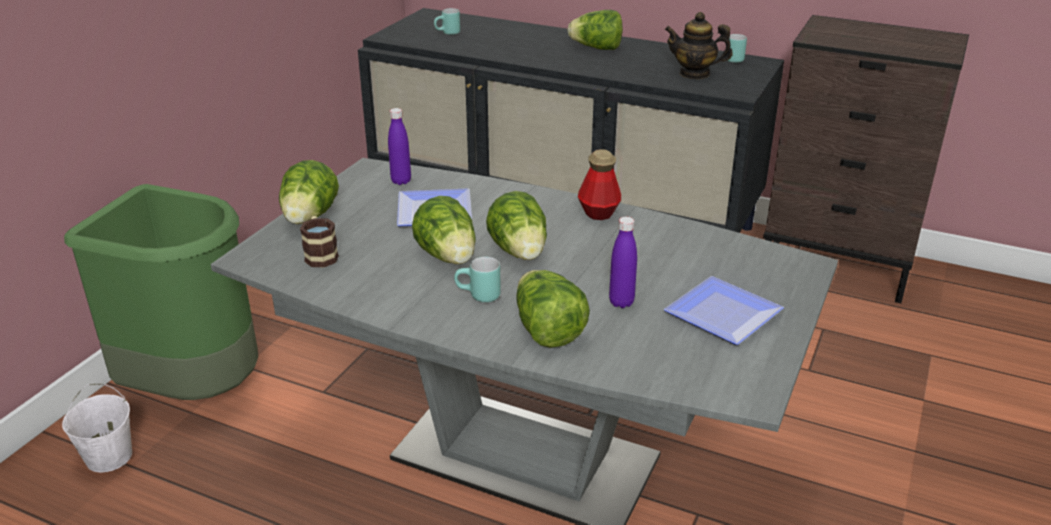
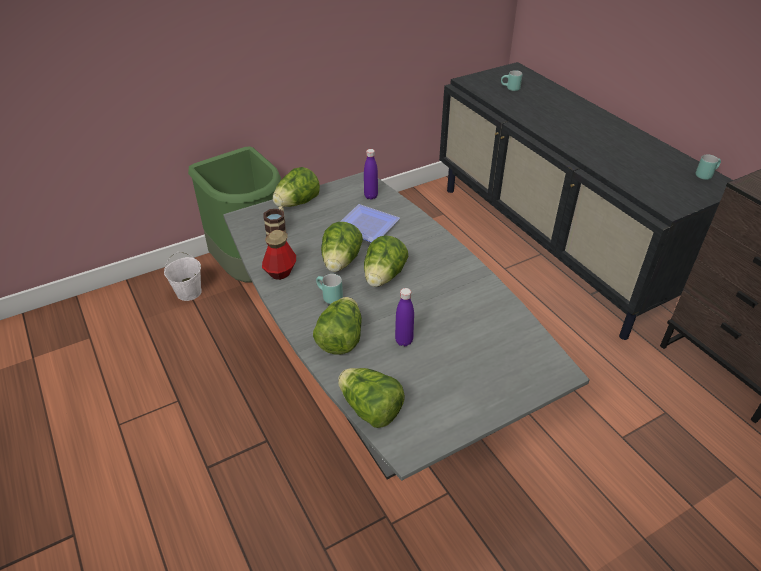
camera: 35 degrees right, 10 degrees up
(596, 48) = (603, 132): lettuce -> lettuce (370, 409)
(598, 212) = (463, 268): bottle -> bottle (280, 272)
(694, 73) = (654, 178): teapot -> none
(722, 311) = (458, 379): plate -> none

